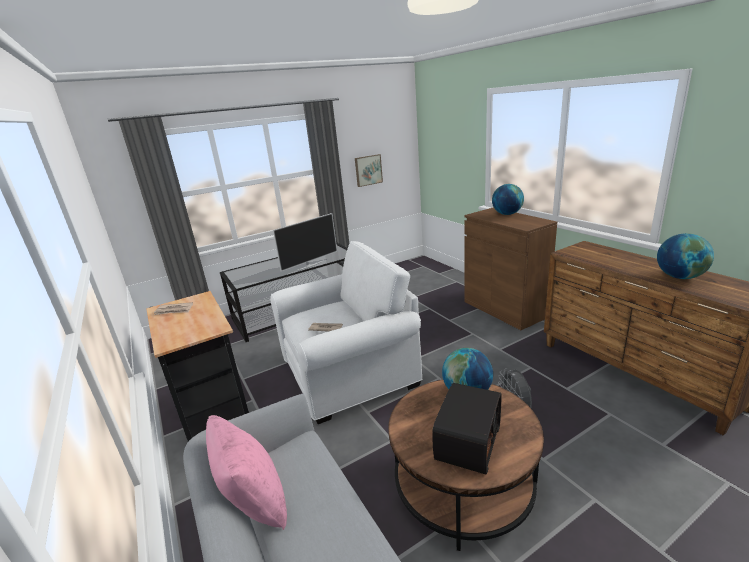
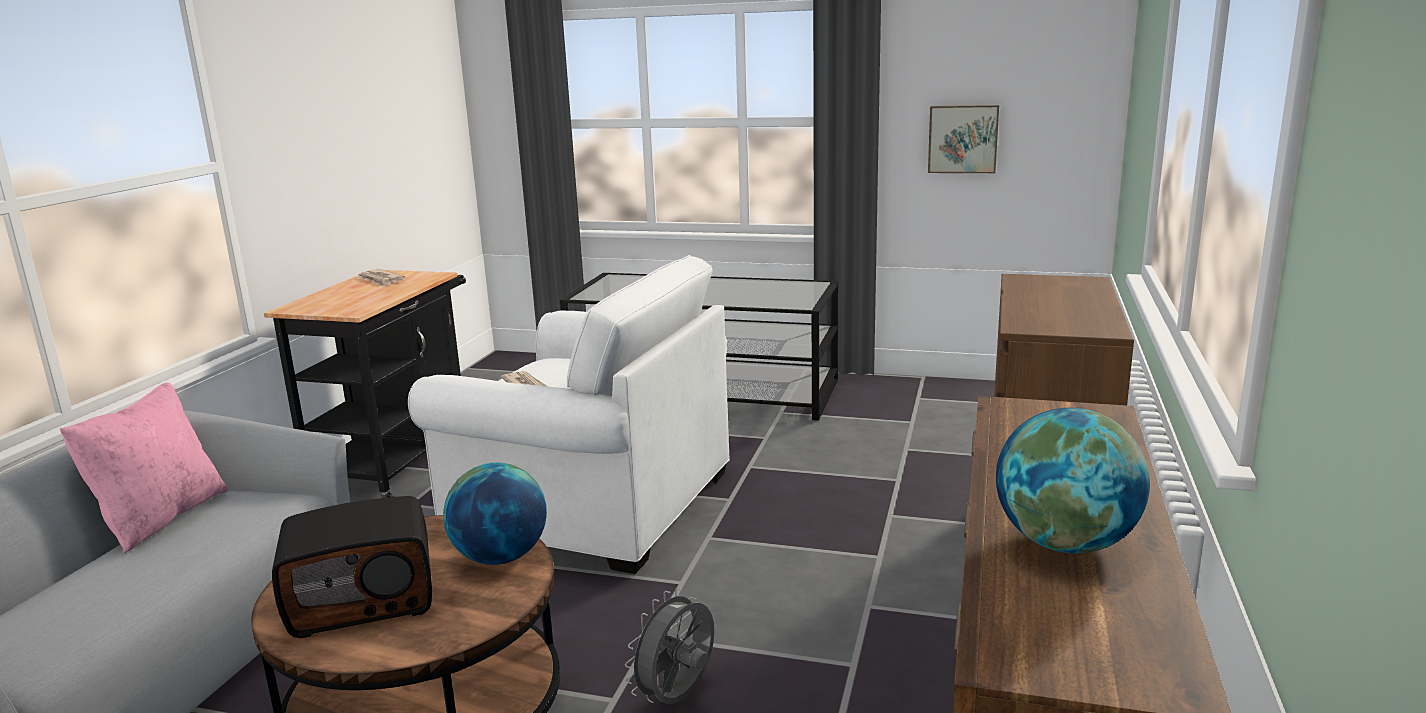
camera: 45 degrees right, 5 degrees down
(309, 265) = (712, 302): television -> none
(507, 214) = (1084, 295): globe -> none

